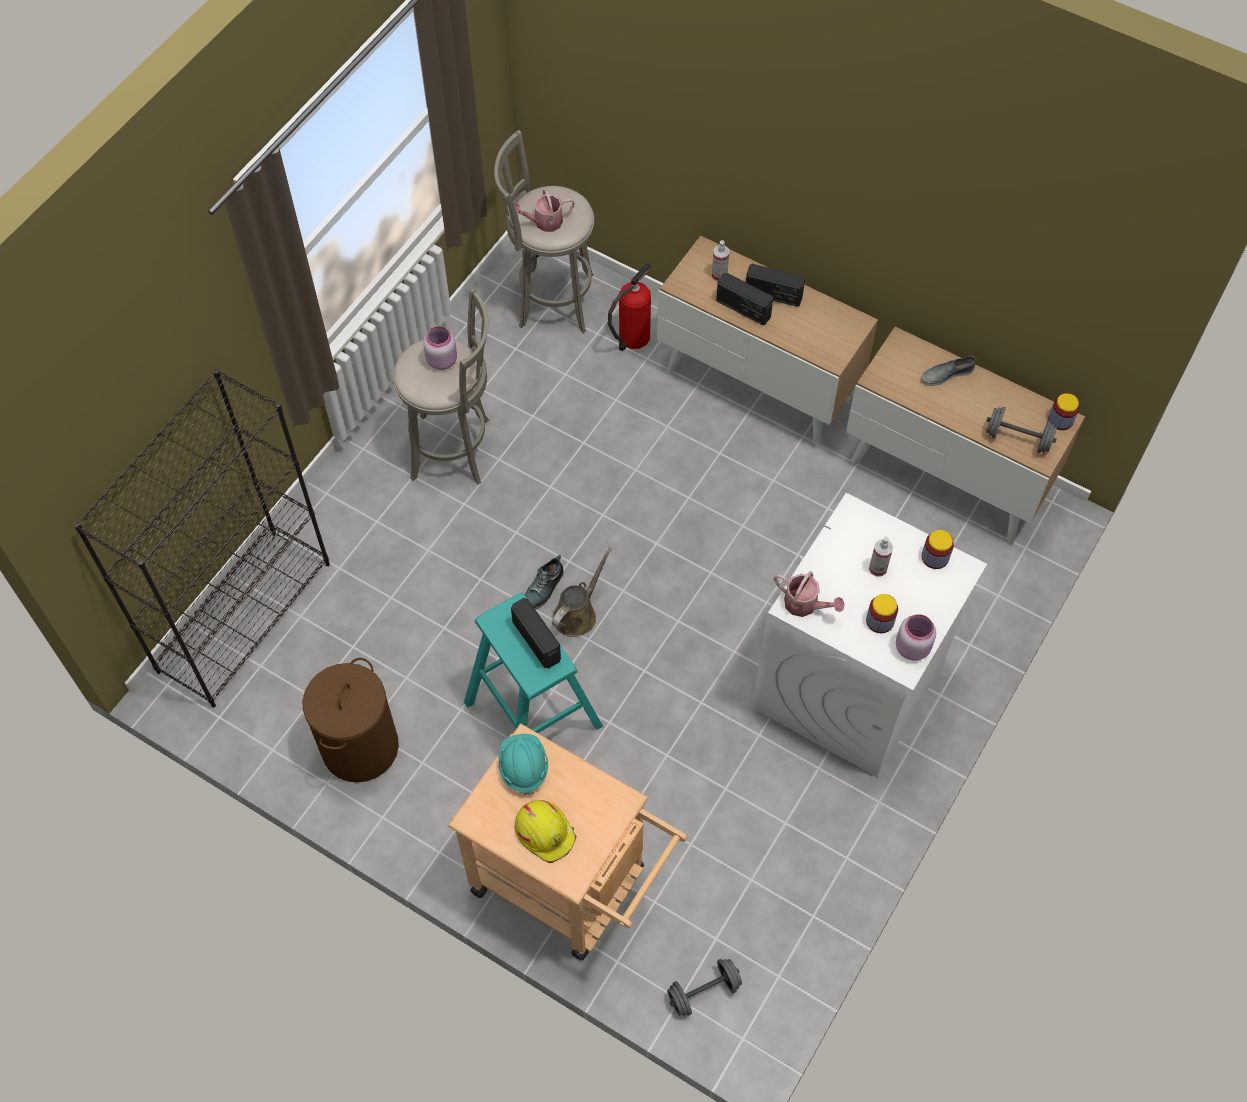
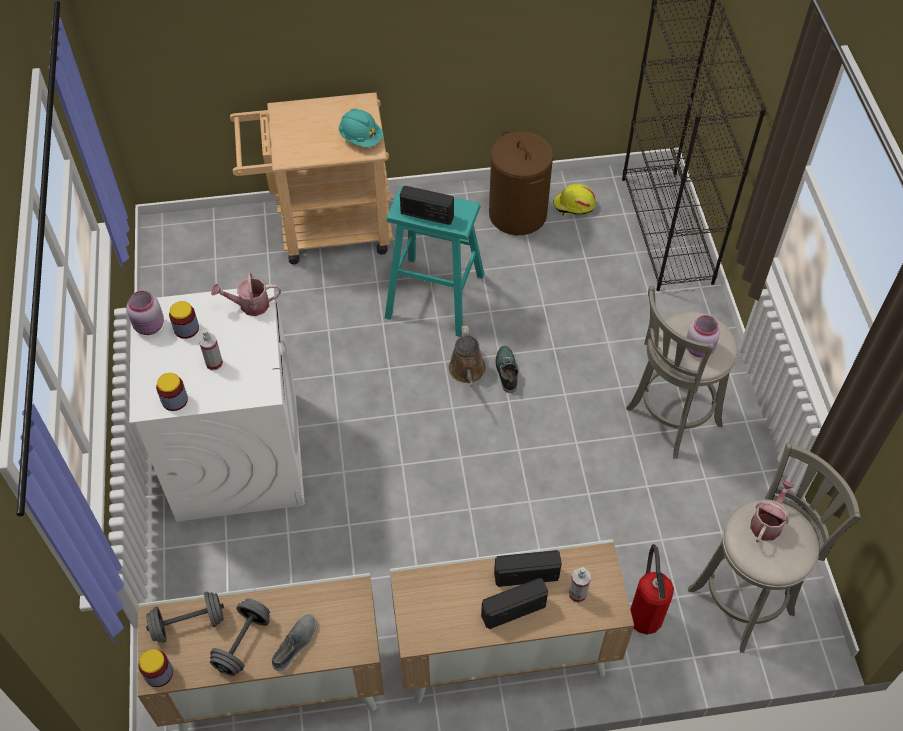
camera: 140 degrees right, 5 degrees down
(545, 832) = (317, 119): yellow hard hat -> yellow hard hat (574, 205)
(703, 991) = (202, 231): grey dumbbell -> grey dumbbell (243, 643)

